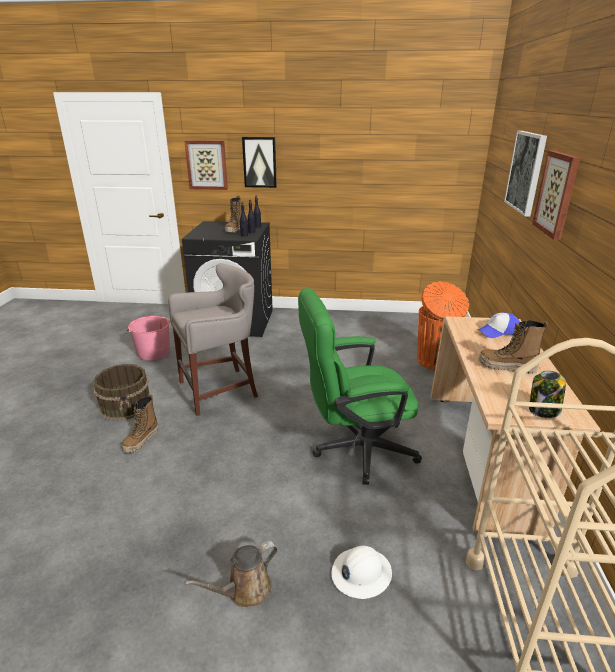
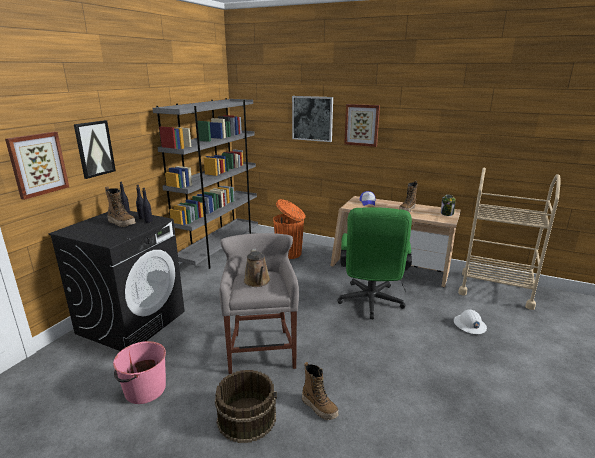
camera: 70 degrees left, 5 degrees down
(245, 590) = (483, 367): brown watering can -> brown watering can (257, 282)
(394, 319) = (219, 250): none -> grey bookcase

